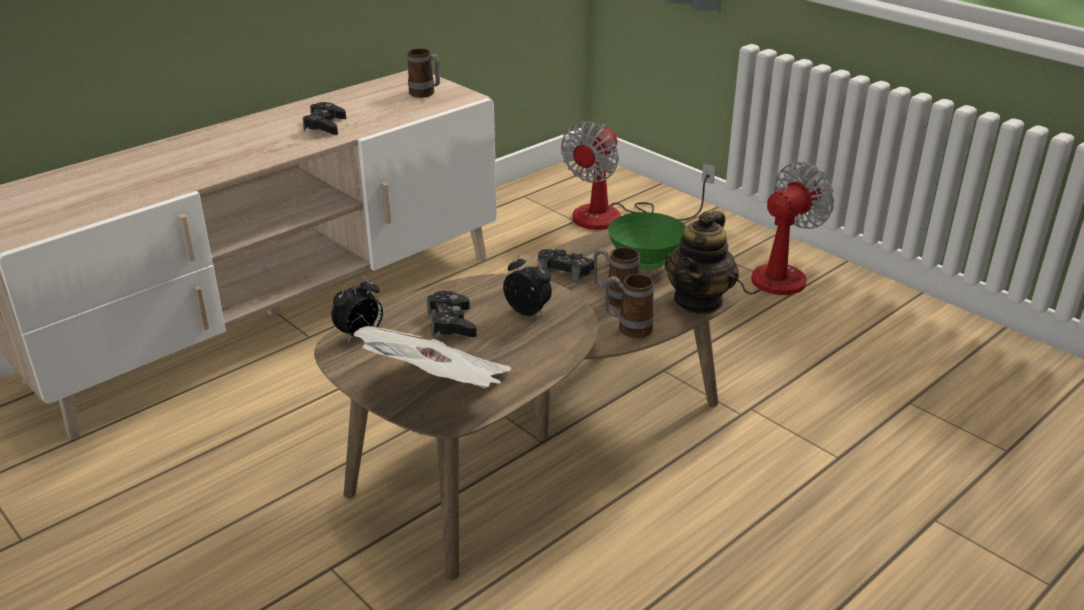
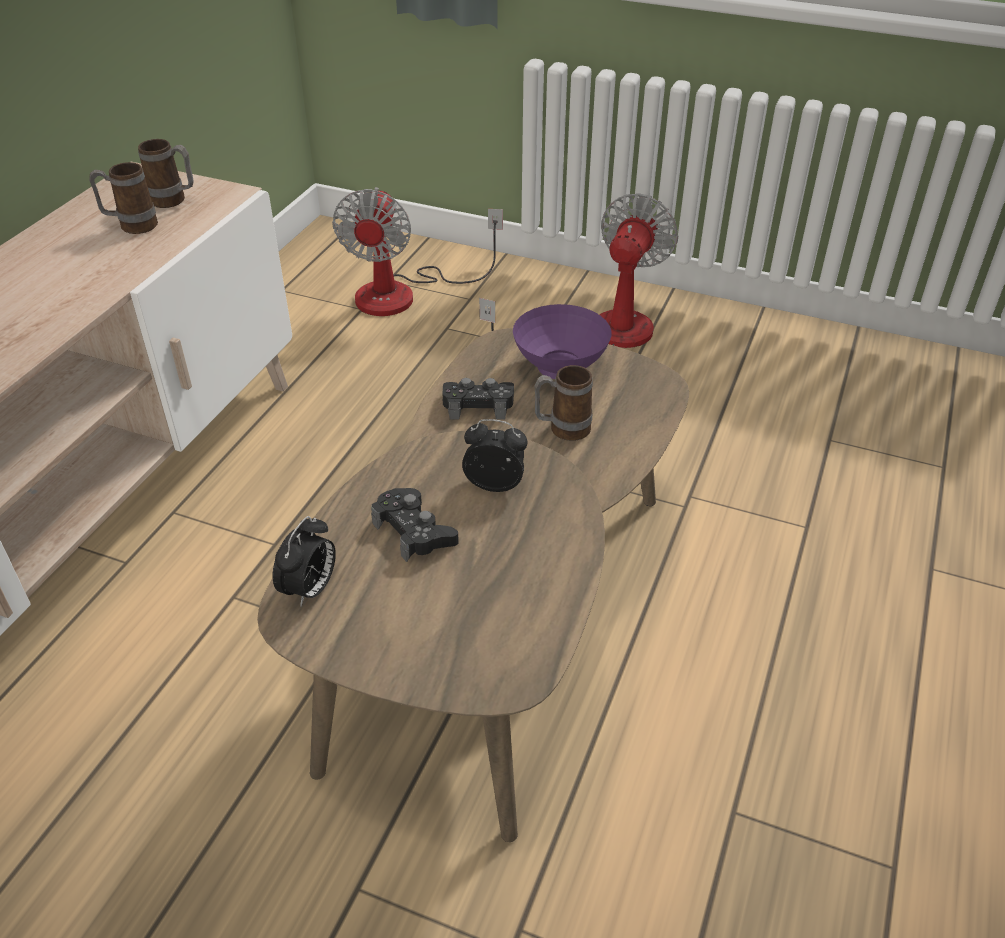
camera: 25 degrees left, 10 degrees up
(325, 126) = (67, 280): black game controller -> none
(439, 389) = (470, 639): newspaper -> none
(628, 328) = (603, 466): mug -> mug (131, 226)
(644, 263) = (558, 369): green bowl -> purple bowl
(699, 300) = (652, 404): teapot -> none

